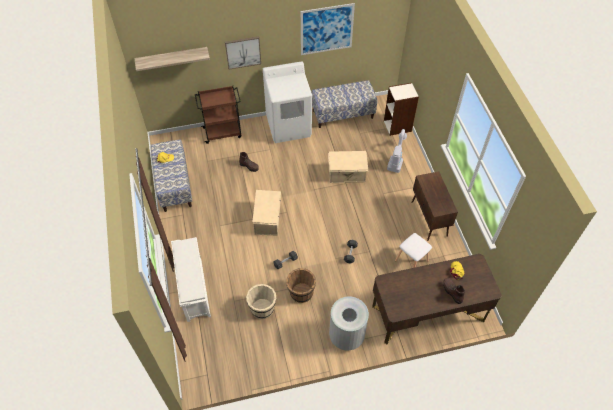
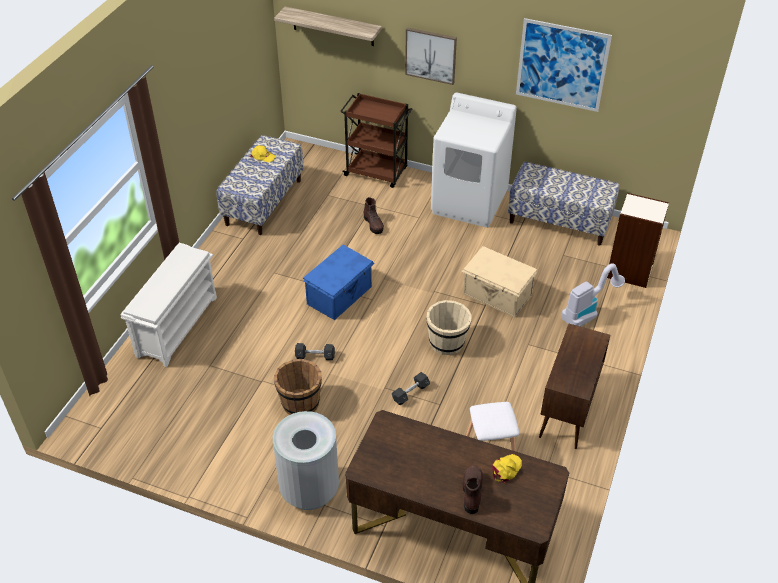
camera: 35 degrees right, 10 degrees down
(262, 308) = (235, 393): beige bucket -> beige bucket (447, 342)
(268, 219) = (340, 295): beige storage box -> blue storage box

